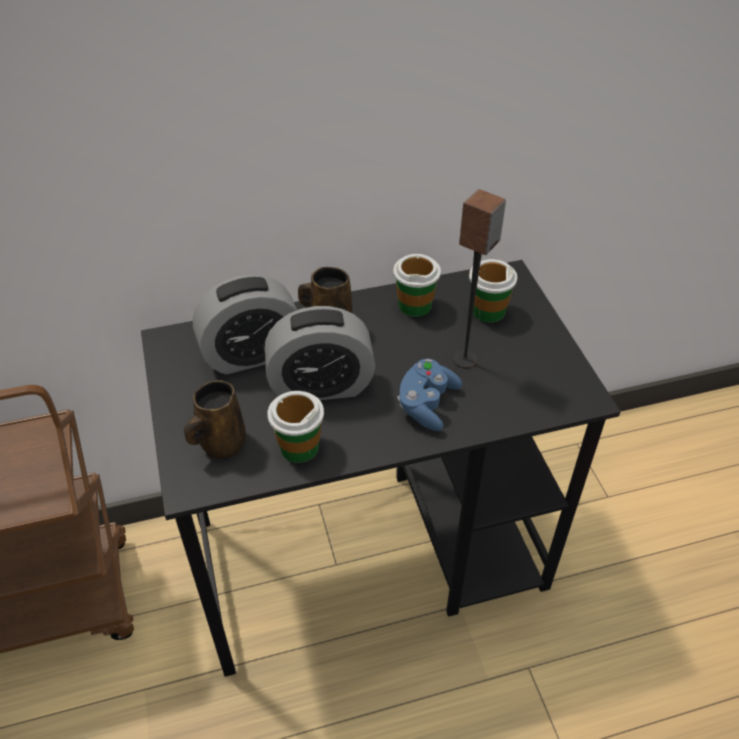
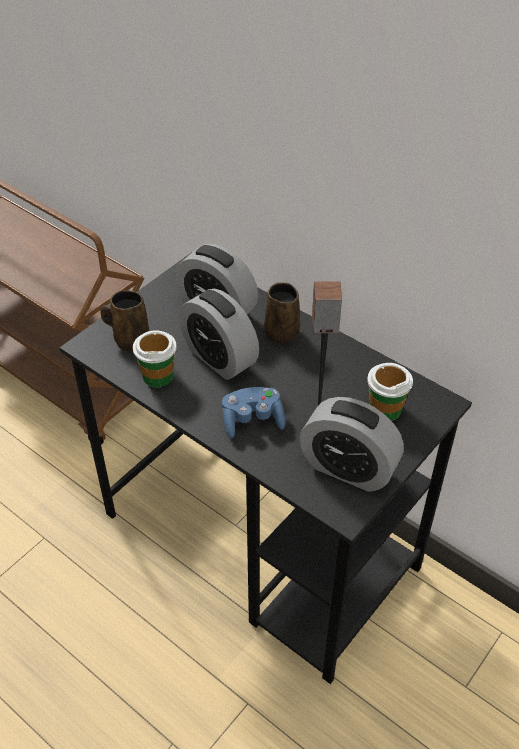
camera: 55 degrees right, 0 degrees up
(415, 305) = (347, 365): cup -> none
(538, 370) = (348, 468): none -> alarm clock

